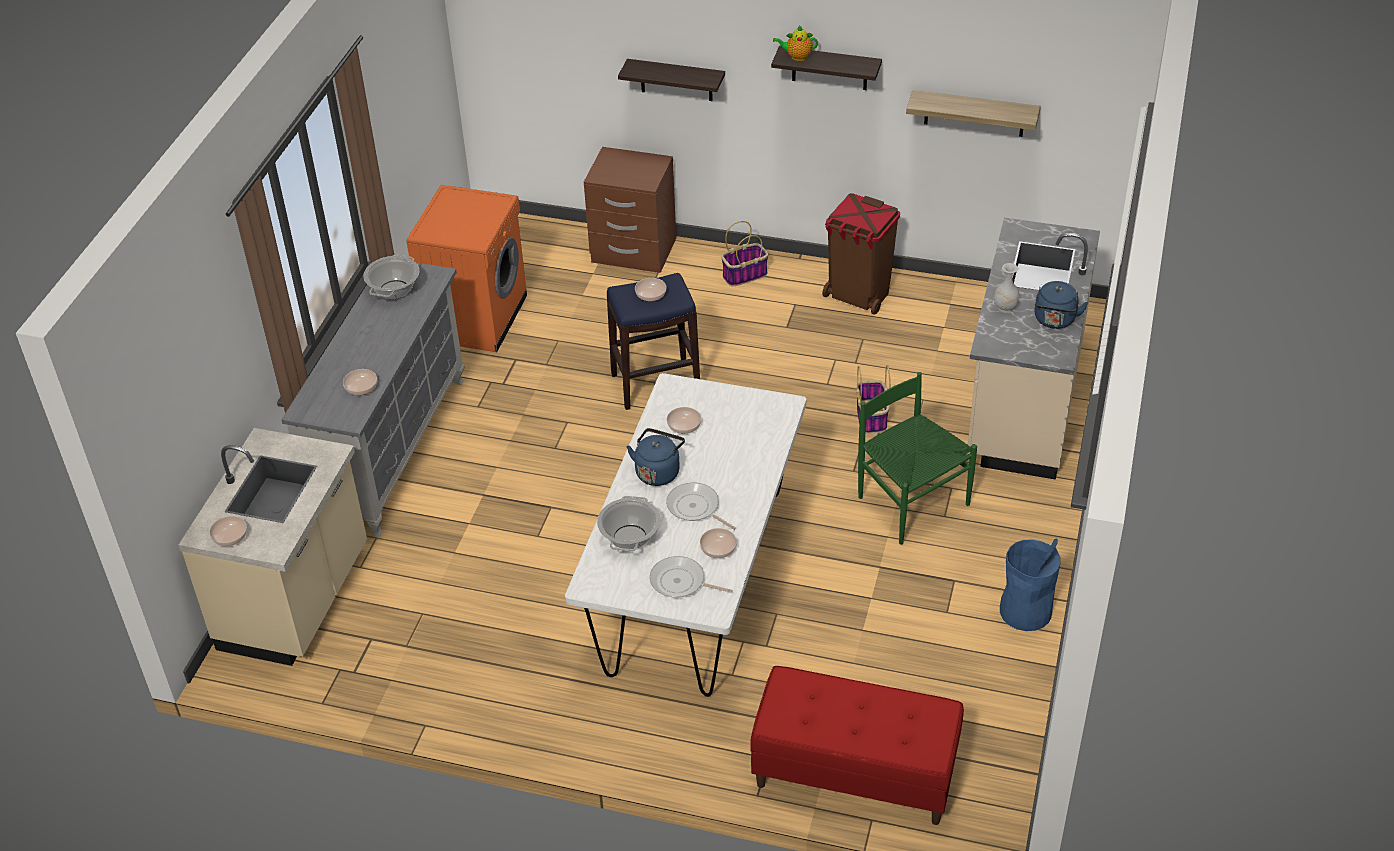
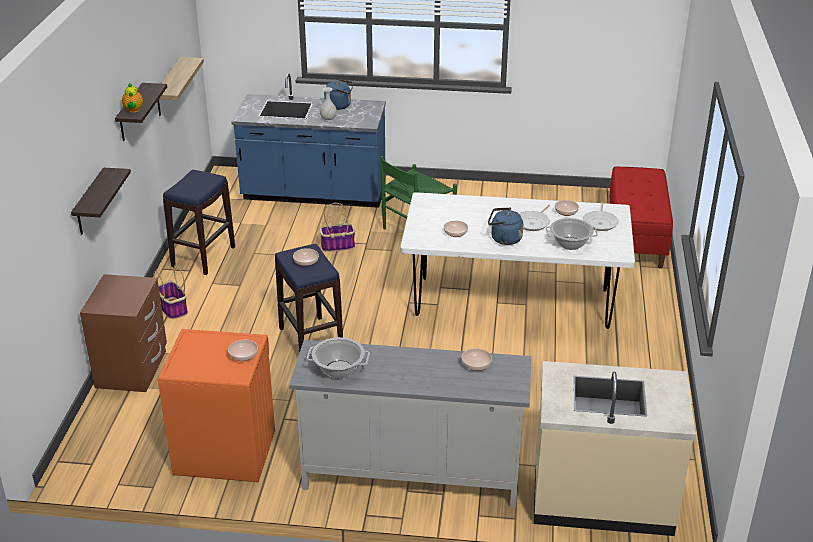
camera: 100 degrees left, 10 degrees down
(229, 537) = (673, 406): bowl -> bowl (244, 355)
(858, 296) = (203, 257): brown trash can -> stool
(1023, 399) = (314, 194): beige counter -> blue counter
(1025, 611) = (495, 192): blue trash can -> none

